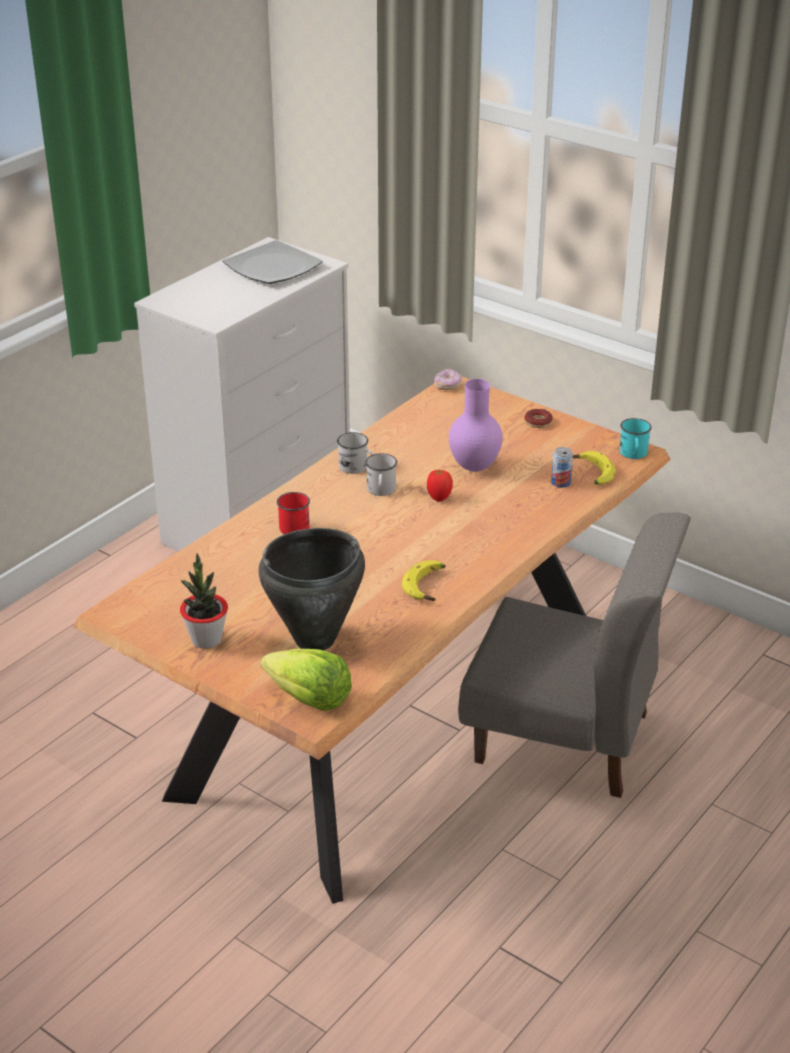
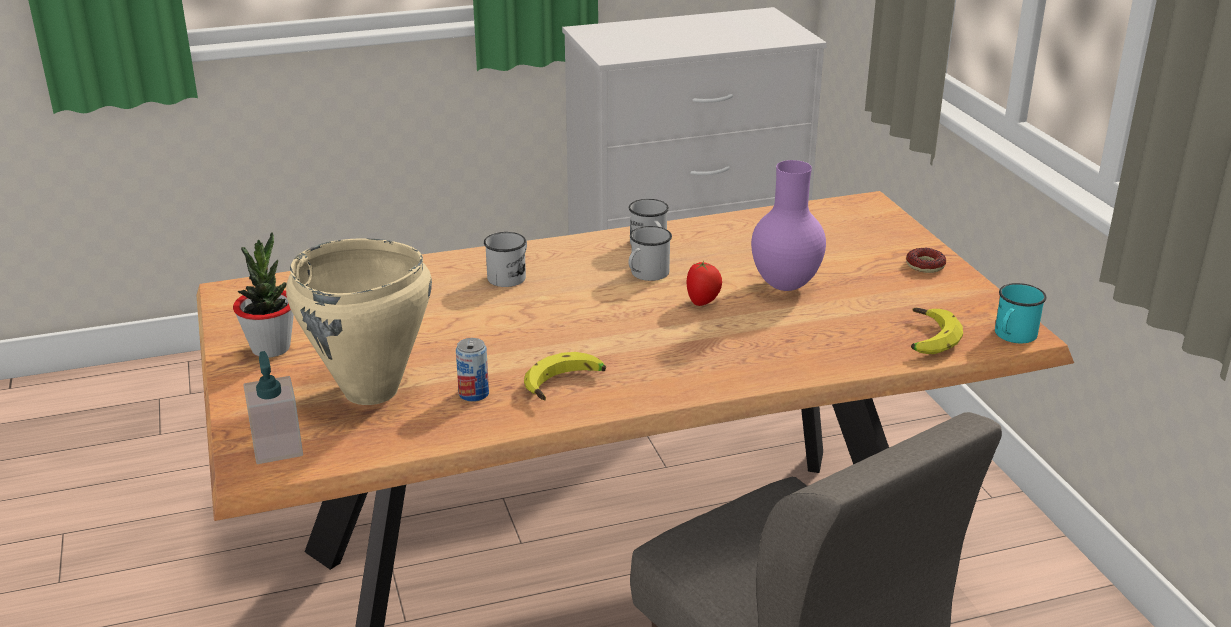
camera: 35 degrees right, 5 degrees down
(272, 266) = (740, 29): plate -> none
(294, 525) = (510, 276): red mug -> white mug
(309, 699) = (277, 447): lettuce -> soap dispenser
(316, 640) = (371, 391): black cooking pot -> beige cooking pot
(448, 386) = (858, 201): donut -> none
(560, 483) = (873, 335): can -> can (473, 394)

